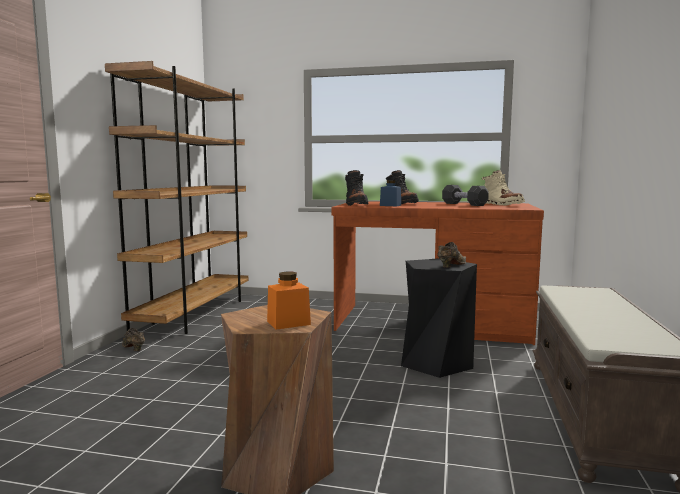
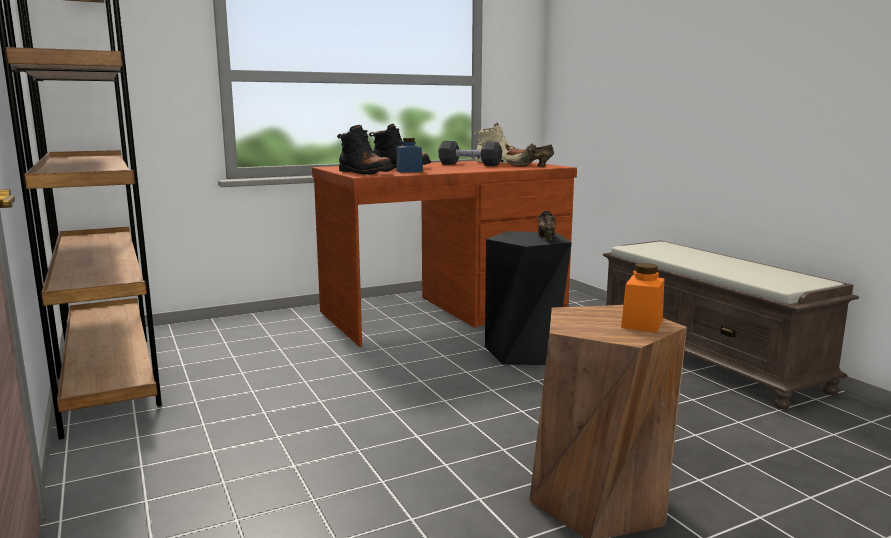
camera: 40 degrees left, 5 degrees up
(133, 348) = (115, 451): brown shoe -> brown shoe (531, 166)

